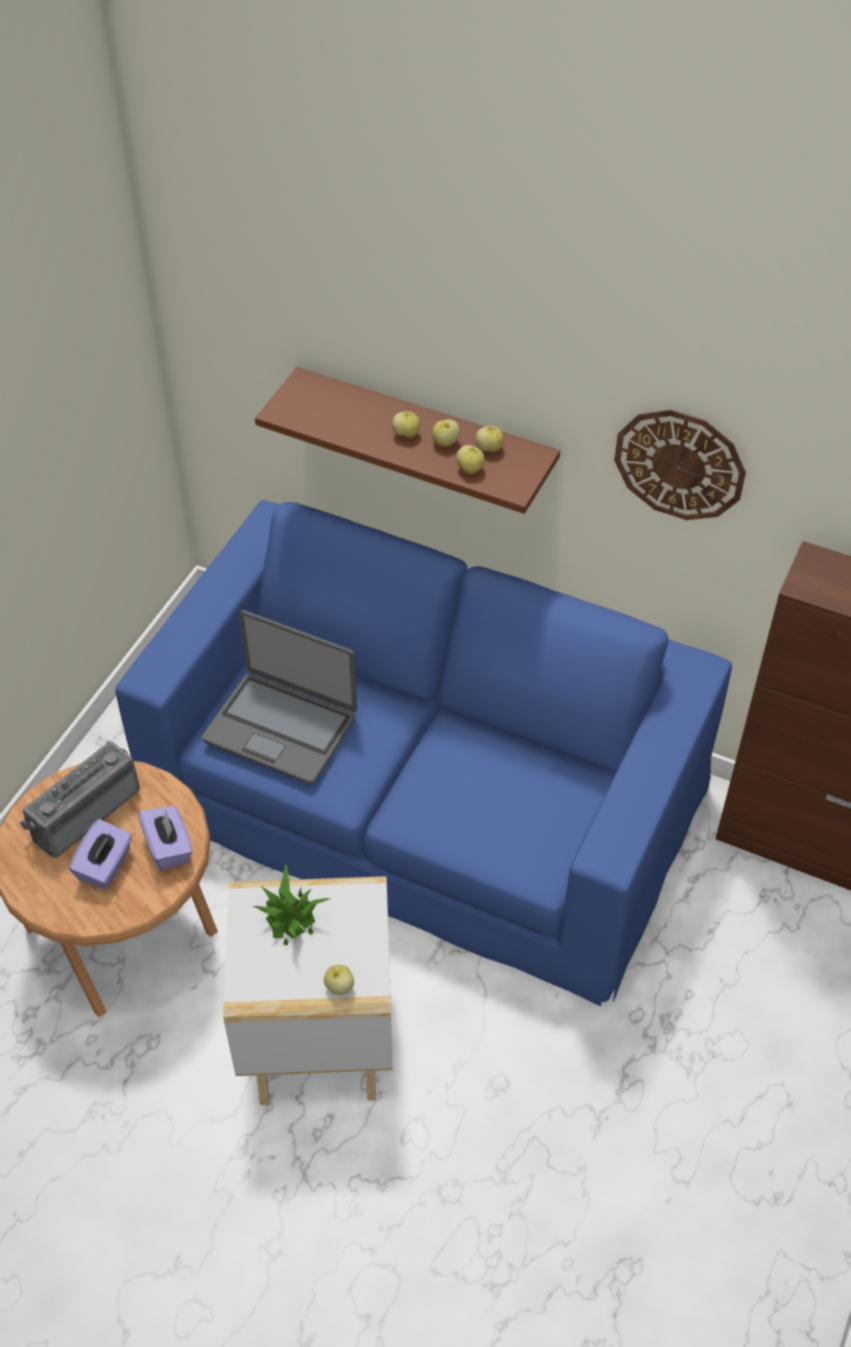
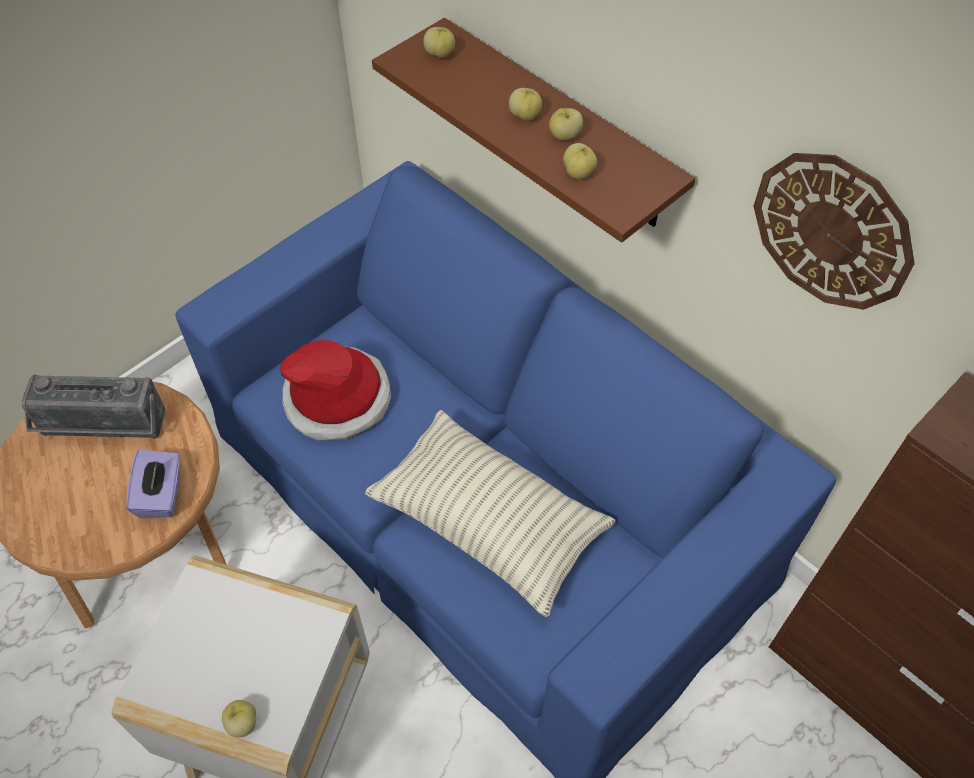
camera: 20 degrees right, 5 degrees up
(83, 811) = (103, 429): radio -> radio turned 150 degrees counterclockwise
(105, 866) = (93, 495): purple tissue box -> none
(281, 727) = (338, 398): laptop -> hat
(290, 918) = (230, 621): potted plant -> none
(461, 788) = (489, 522): none -> pillow
(489, 448) = (611, 155): apple -> apple (440, 54)

